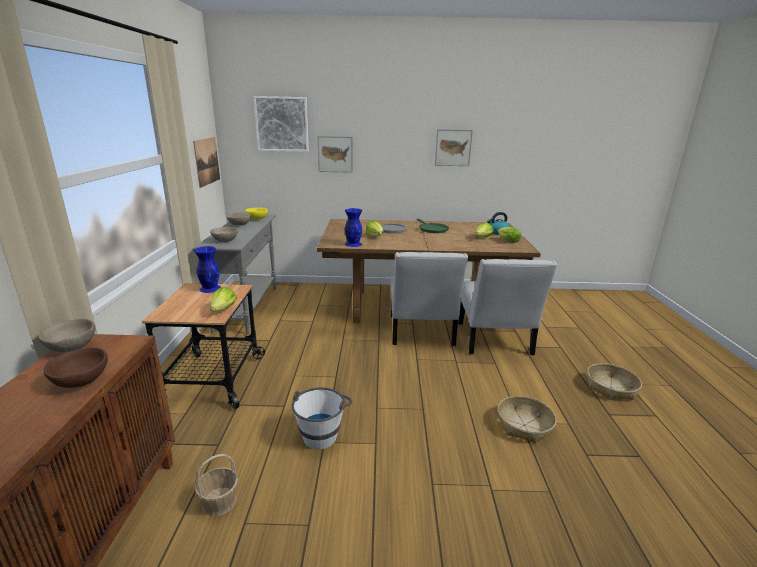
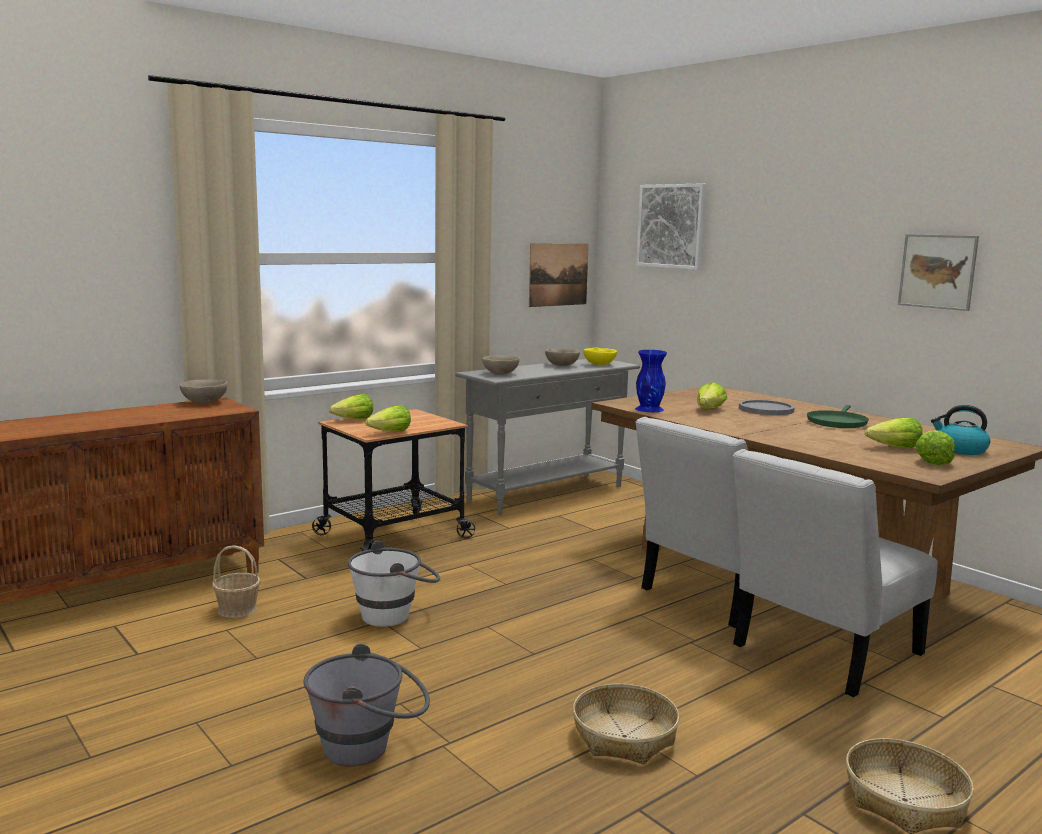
camera: 50 degrees right, 10 degrees down
(81, 381) = (164, 416): brown bowl -> none
(167, 309) = (354, 420): none -> lettuce
(209, 288) = (423, 417): blue vase -> none
(335, 154) = (736, 275): picture -> none
(472, 521) = (369, 747): none -> grey bucket

